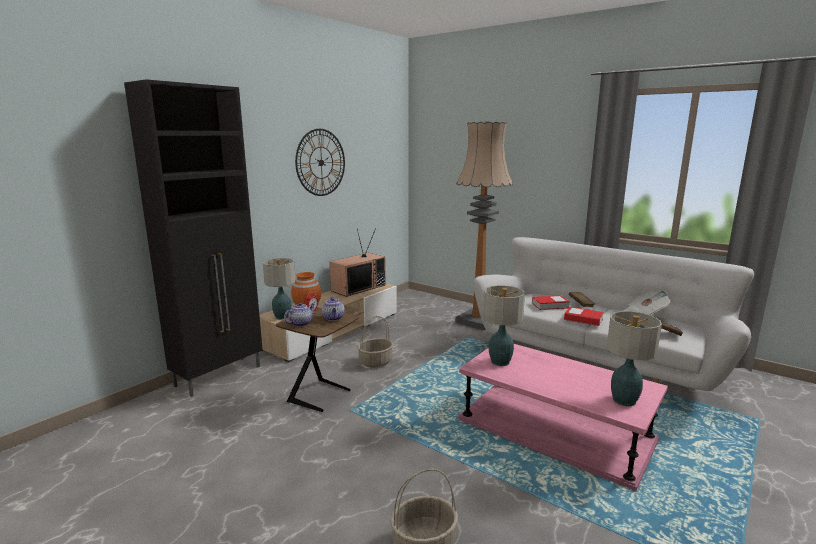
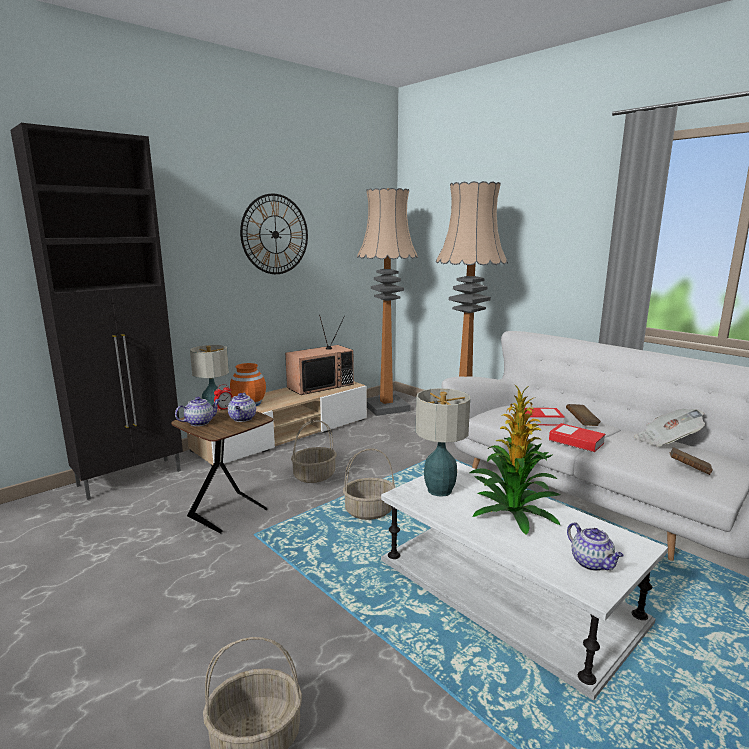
camera: 10 degrees right, 0 degrees up
(408, 303) = (386, 407): none -> floor lamp
(431, 385) = (369, 511): none -> basket
(555, 430) = (507, 590): pink coffee table -> white coffee table
(558, 373) = (512, 513): none -> potted plant
(625, 400) = (592, 563): table lamp -> teapot

